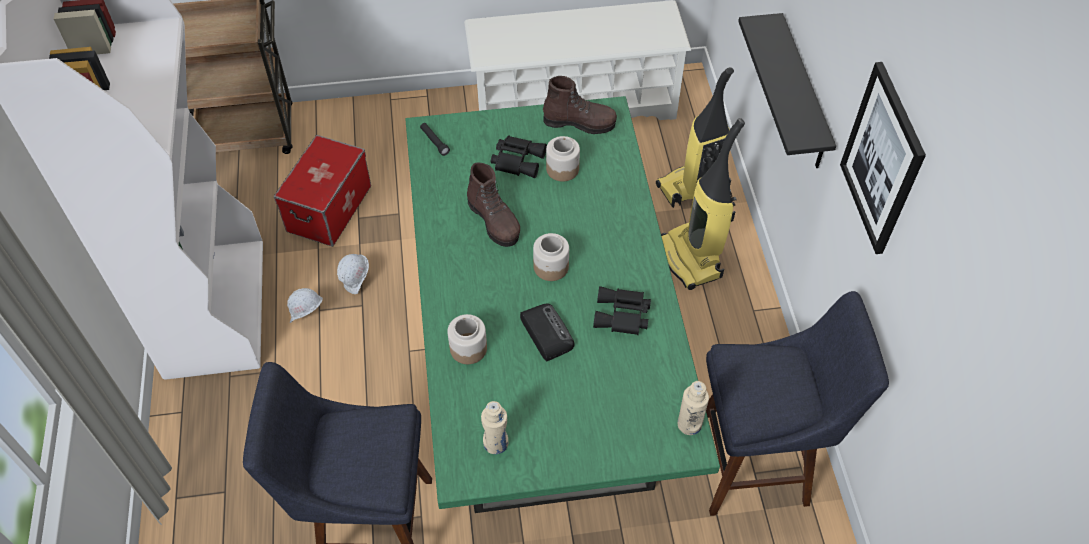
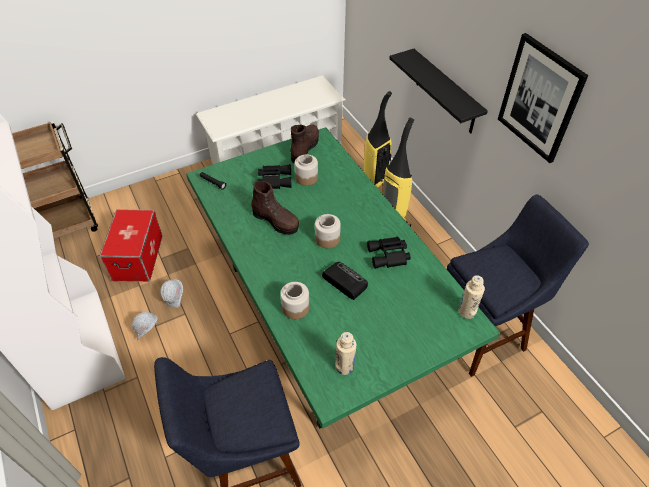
camera: 20 degrees left, 5 degrees down
(579, 122) = (304, 148): brown boot -> brown boot turned 60 degrees counterclockwise

